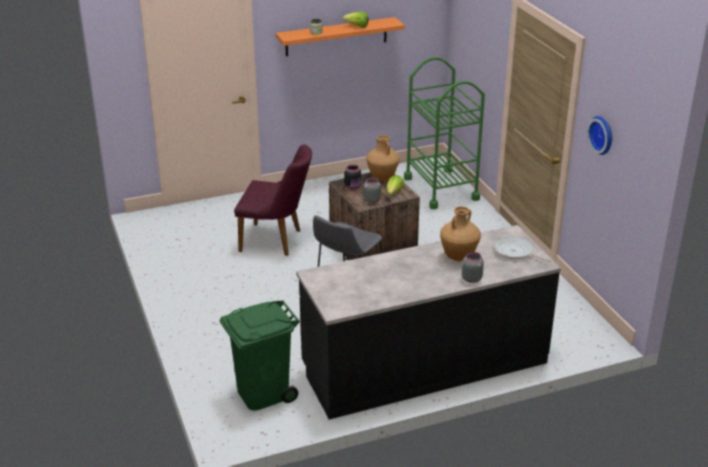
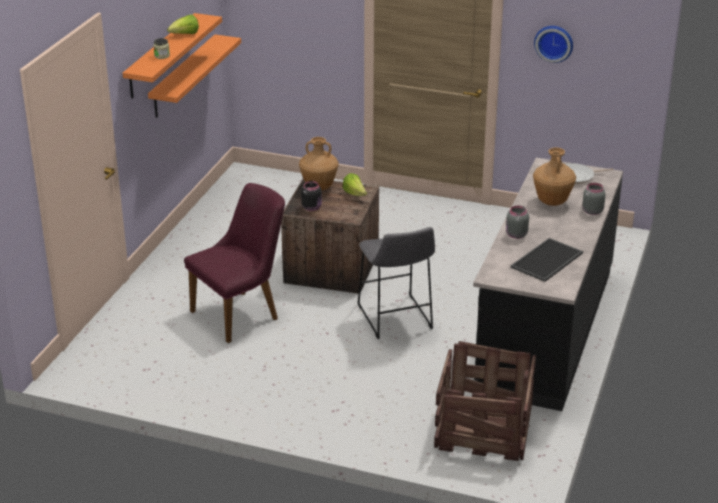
camera: 50 degrees left, 0 degrees up
(262, 393) = (482, 430): green trash can -> crate
(367, 288) = (547, 261): none -> tray
(369, 62) = (183, 76): none -> orange shelf
(371, 200) = (350, 209): grey jar -> grey jar (515, 235)
(441, 188) = (289, 190): green cart -> none

